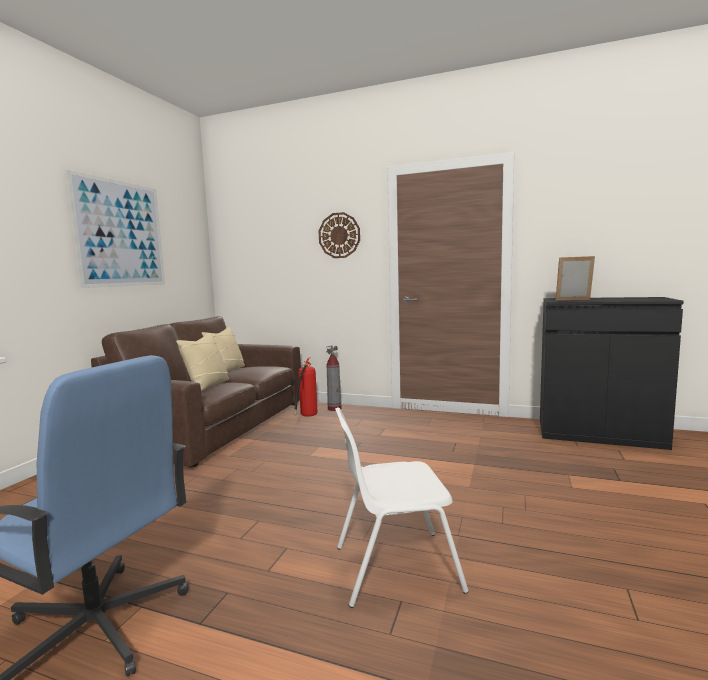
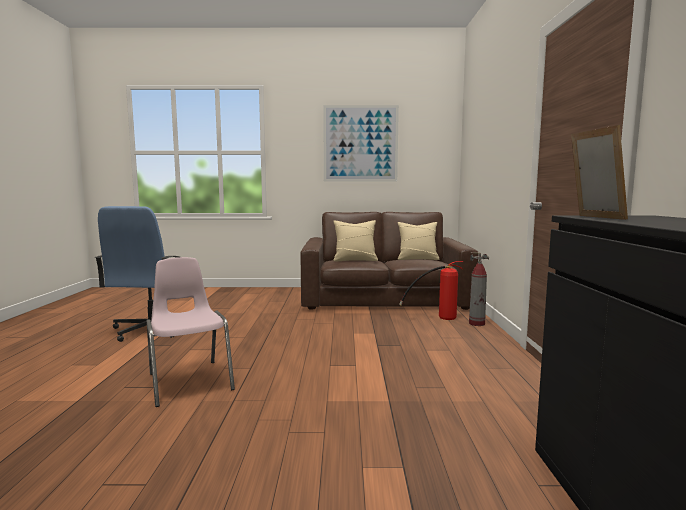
camera: 70 degrees right, 0 degrees up
(339, 235) = (509, 126): wall clock -> none
(394, 567) = (189, 381): white chair -> pink chair

